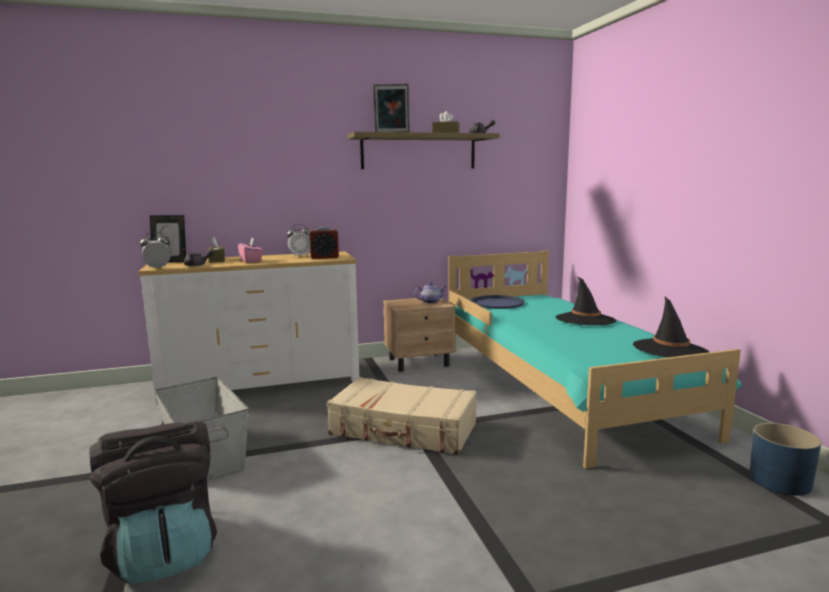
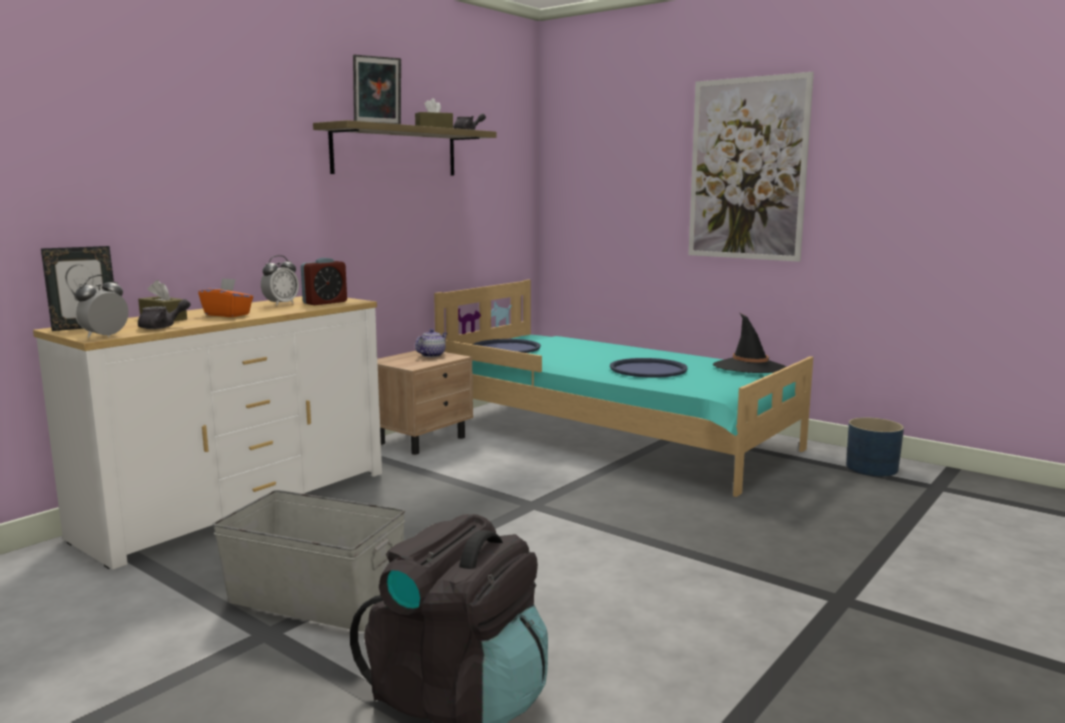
camera: 35 degrees left, 0 degrees up
(251, 261) = (227, 314): pink tissue box -> orange tissue box
(403, 429) = (522, 509): beige suitcase -> none
(570, 336) = (648, 369): none -> blue tray
(585, 320) = (629, 353): black hat -> none
(709, 157) = (747, 169): none -> picture

